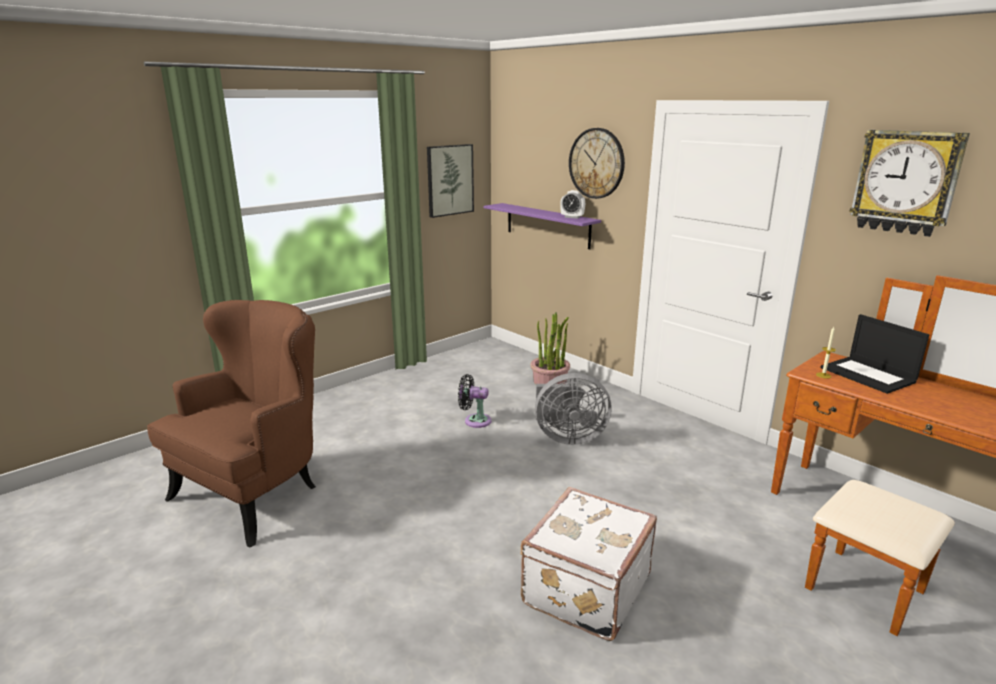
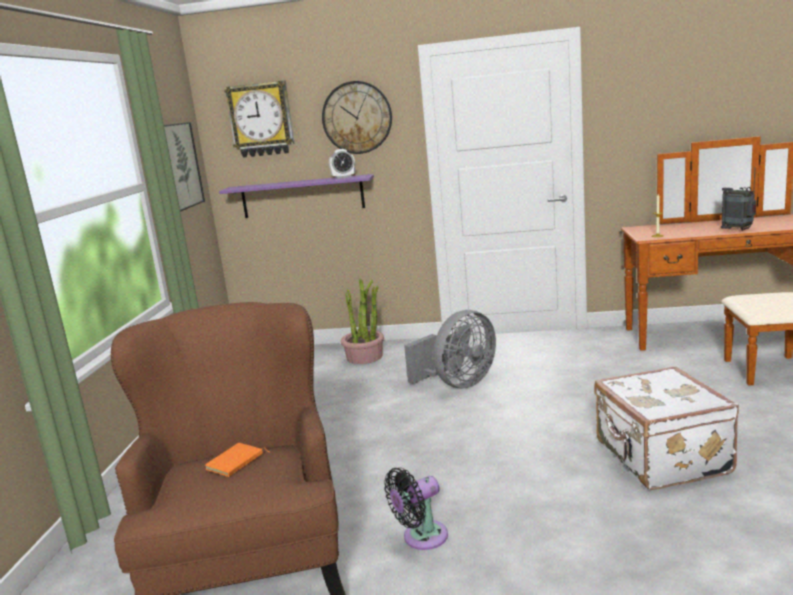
camera: 40 degrees left, 5 degrees down
(240, 412) = (236, 463): none -> orange book
(475, 420) = (359, 410): black fan -> black fan (421, 537)
(869, 375) = (675, 228): laptop -> none
(905, 182) = (651, 80): wall clock -> wall clock (261, 119)
(933, 407) = (738, 229): none -> radio

